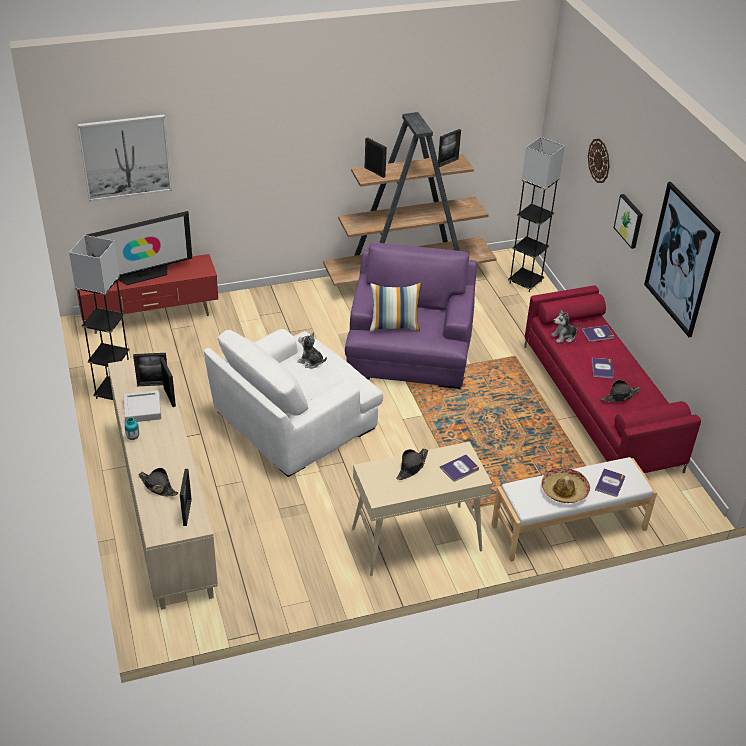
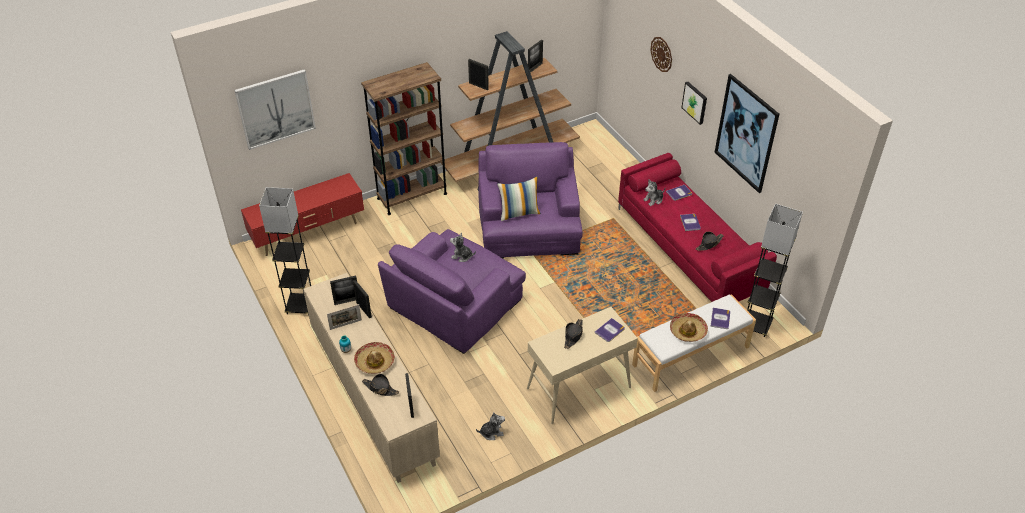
camera: 10 degrees left, 5 degrees up
(142, 409) = (345, 325): grey tray -> picture frame
(144, 275) = (301, 201): television -> none
(162, 455) = (374, 361): none -> hat
(282, 296) = (412, 196): none -> brown bookcase
(293, 572) = (491, 432): none -> plush toy
(294, 421) = (454, 305): white armchair -> purple armchair
(525, 282) = (604, 151): grey floor lamp -> grey floor lamp (756, 325)

